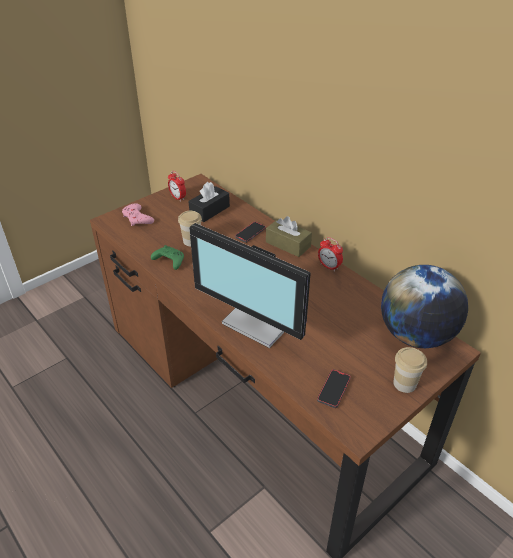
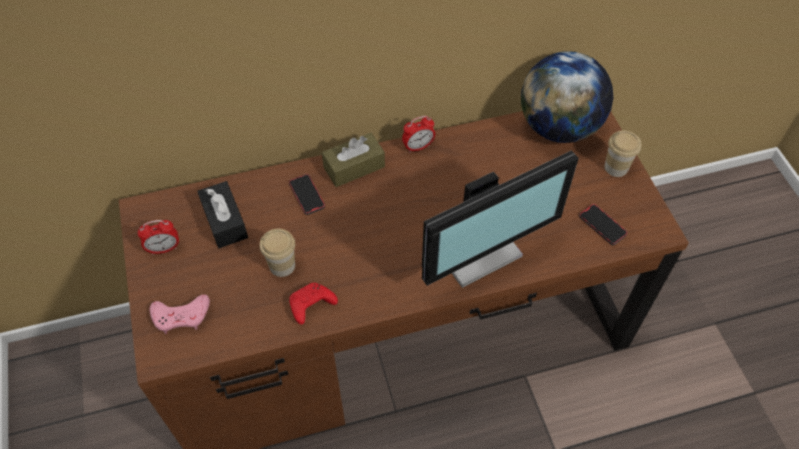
camera: 65 degrees left, 15 degrees up
(169, 261) = (311, 306): green game controller -> red game controller

